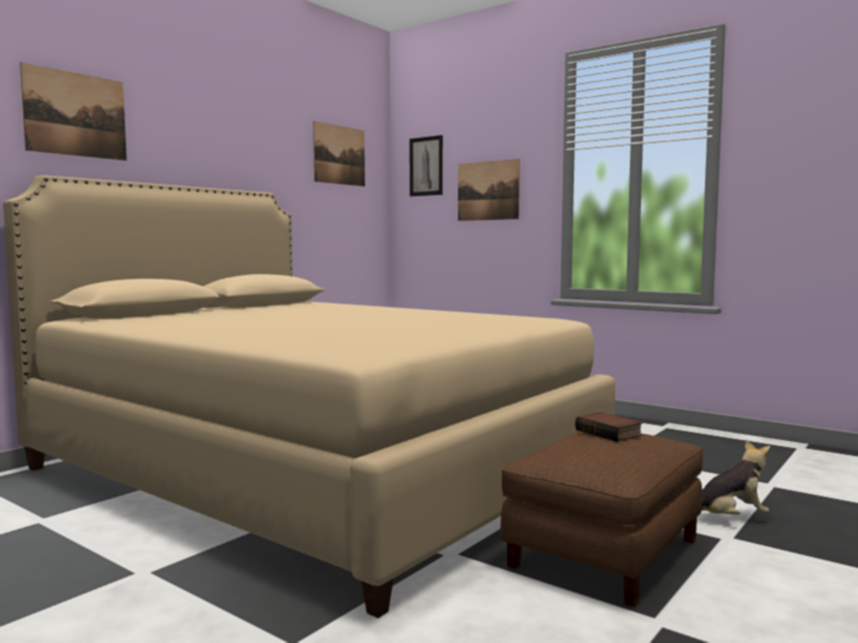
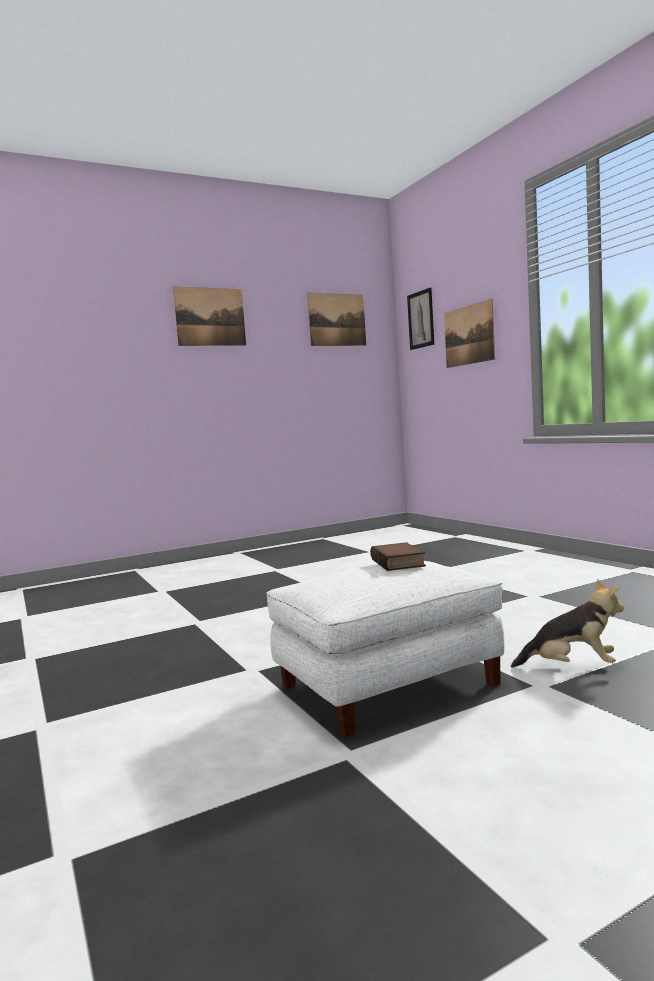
camera: 25 degrees right, 0 degrees up
(76, 114) = (88, 314): picture -> picture (210, 317)
(312, 471) = (239, 595): beige bed -> none
(603, 552) = (388, 684): brown ottoman -> white ottoman

